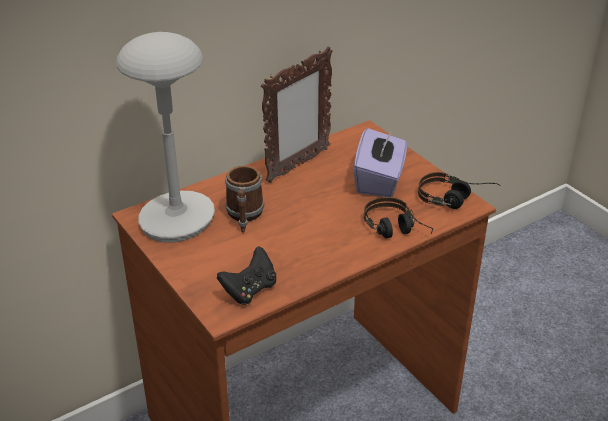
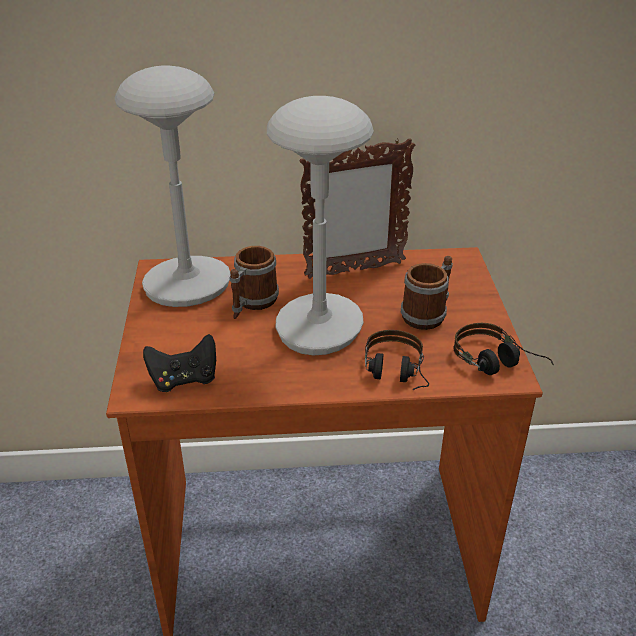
camera: 30 degrees right, 0 degrees up
(312, 216) = (319, 327): none -> grey table lamp
(379, 180) = (428, 314): purple tissue box -> mug

